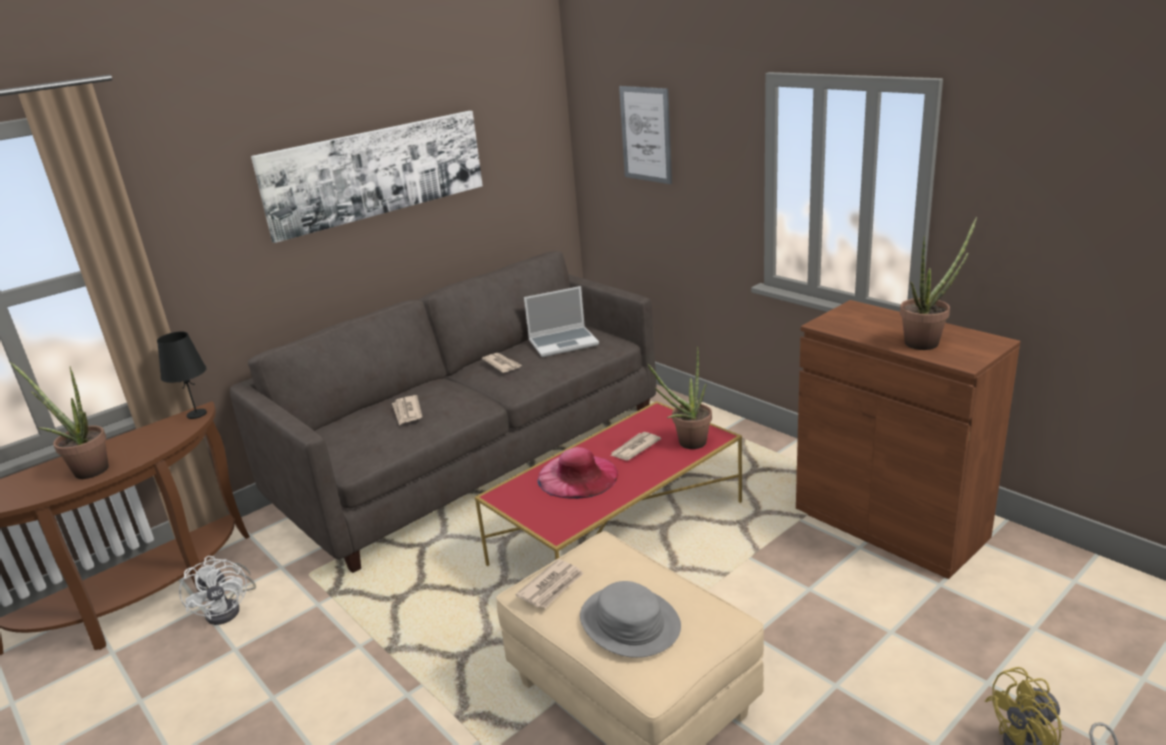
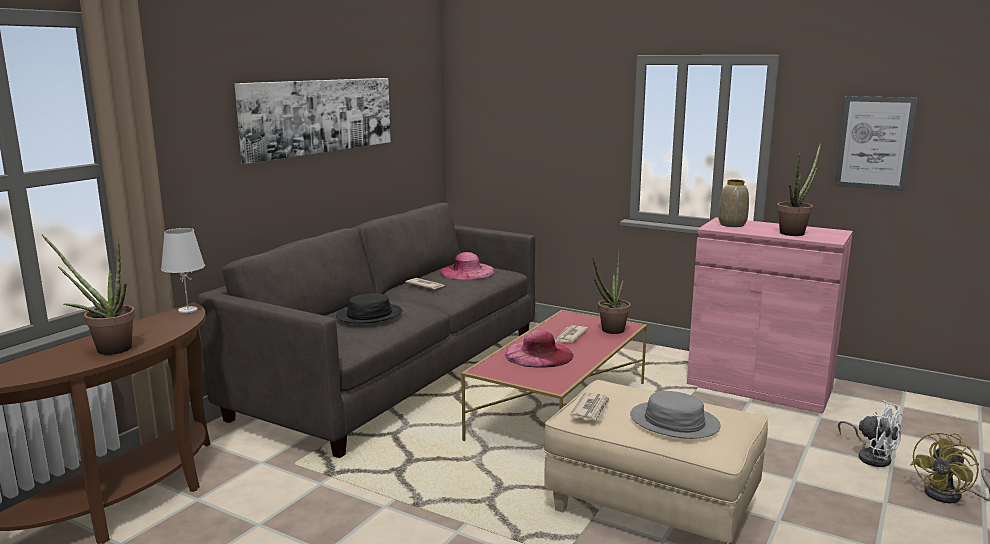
camera: 20 degrees left, 10 degrees down
(197, 414) = (188, 310): black table lamp -> white table lamp
(229, 609) = (229, 497): white fan -> white fan (871, 456)
(407, 412) = (369, 315): newspaper -> black hat
(564, 342) = (467, 271): laptop -> pink hat
(646, 134) = (523, 107): picture -> picture (874, 143)
(854, 319) = (731, 225): none -> vase
(889, 523) = (759, 386): brown cabinet -> pink cabinet

